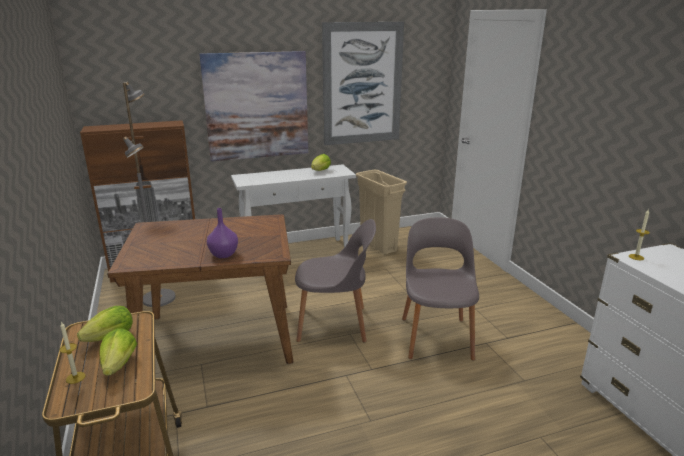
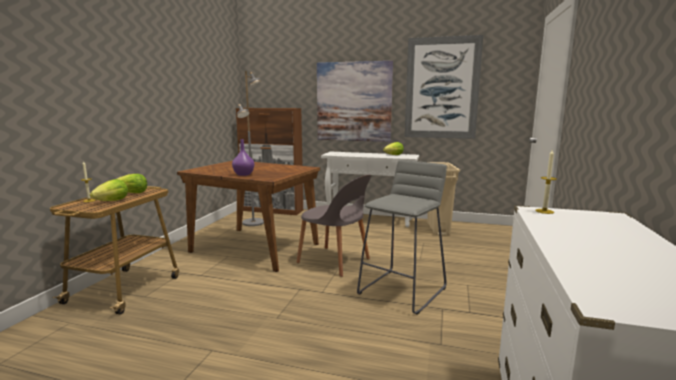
camera: 35 degrees right, 10 degrees down
(436, 336) = (403, 290): grey chair -> grey stool

